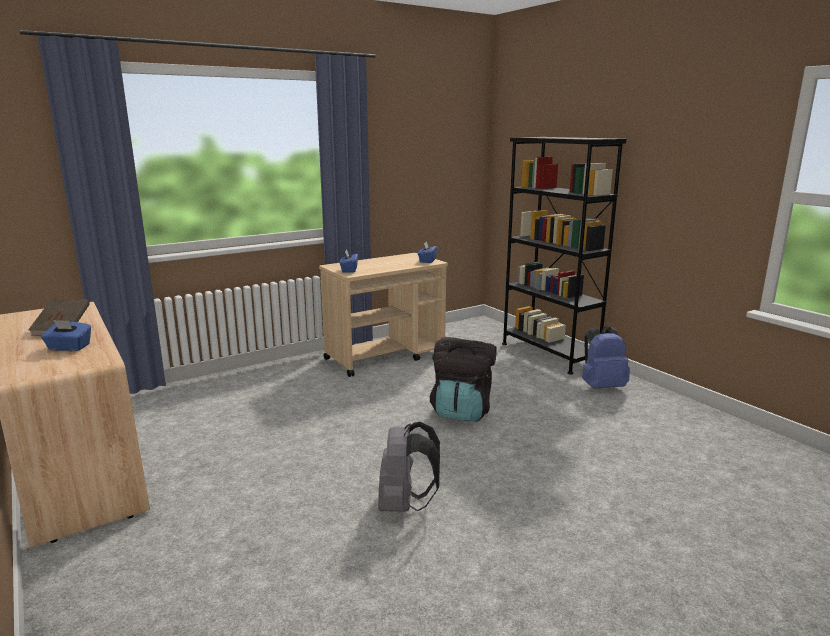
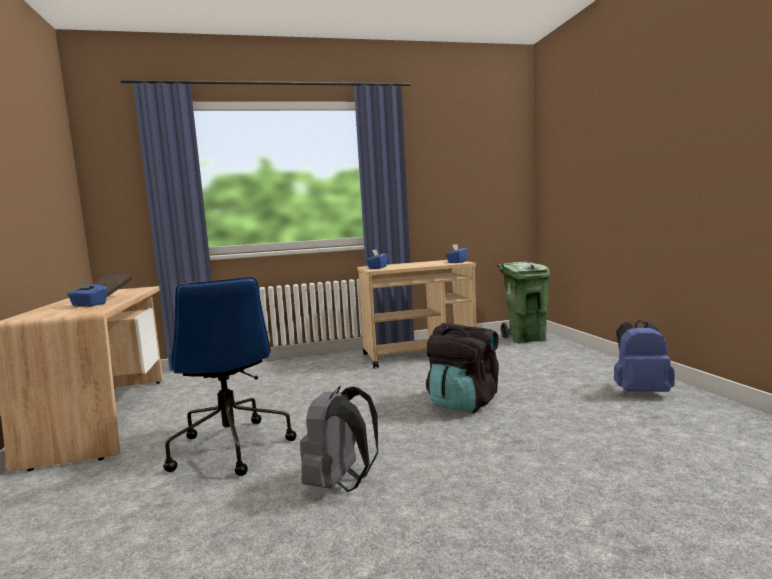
camera: 20 degrees right, 10 degrees down
(268, 484) = (230, 447): none -> blue office chair
(480, 330) = (526, 338): none -> green trash can
(549, 354) = (590, 360): black bookcase -> none

